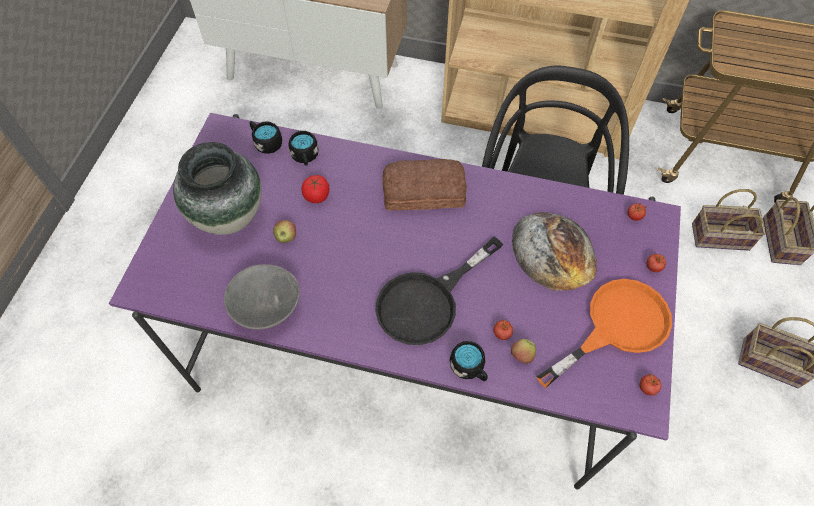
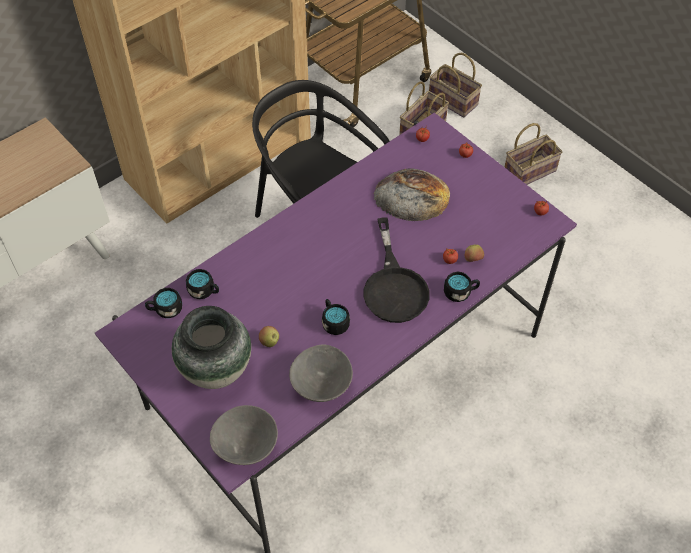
camera: 55 degrees left, 5 degrees down
(163, 287) = (245, 446): none -> grey bowl
(317, 196) = (248, 303): tomato -> none
(346, 275) = (334, 322): none -> black mug
(422, 190) = (302, 237): bread -> none
(615, 327) = (490, 200): orange frying pan -> none

